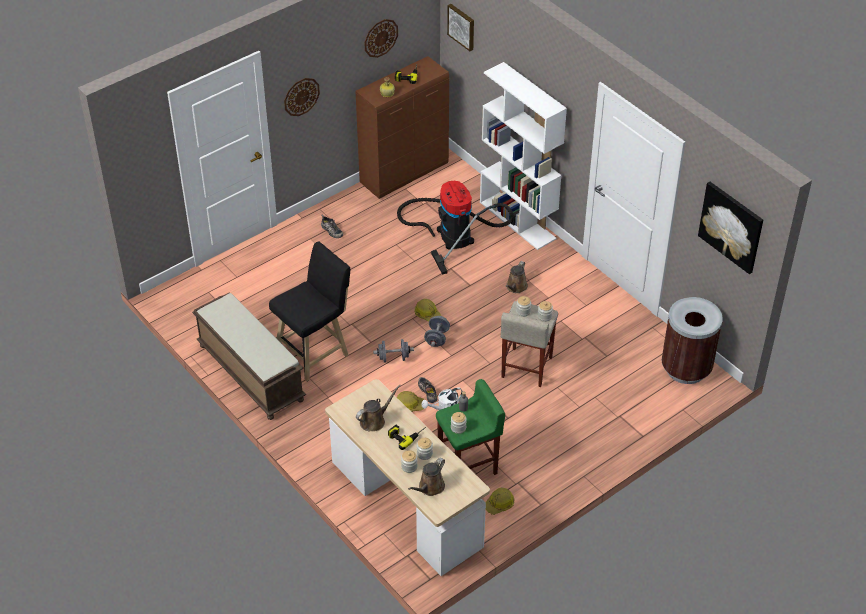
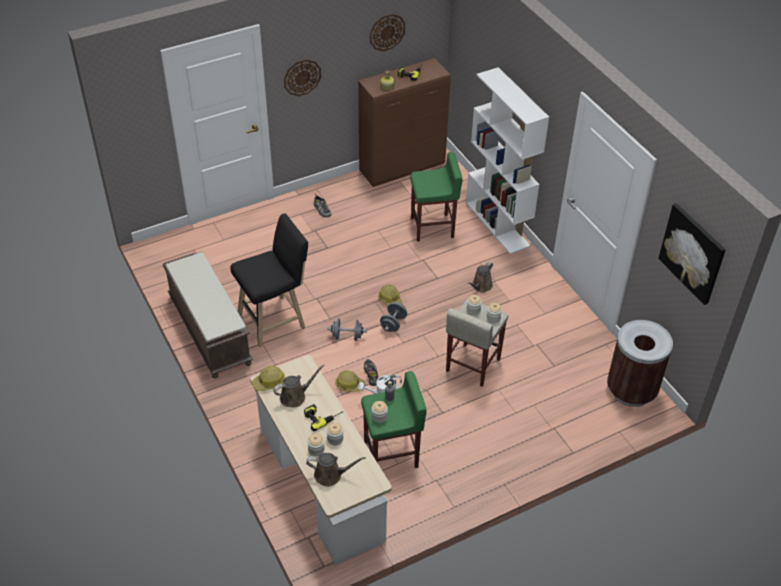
camera: 10 degrees right, 0 degrees up
(429, 487) = (331, 475): brown watering can -> brown watering can turned 135 degrees counterclockwise
(452, 233) = (433, 227): vacuum cleaner -> green stool
(462, 26) = (466, 31): picture -> none
(499, 504) = (413, 499): hard hat -> hard hat (269, 382)

